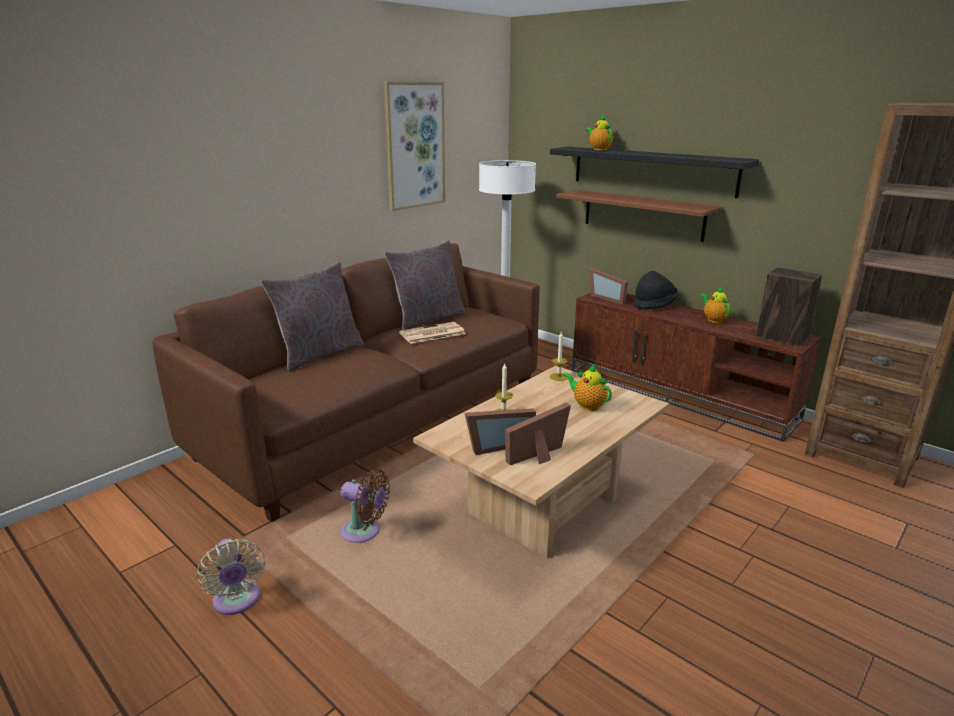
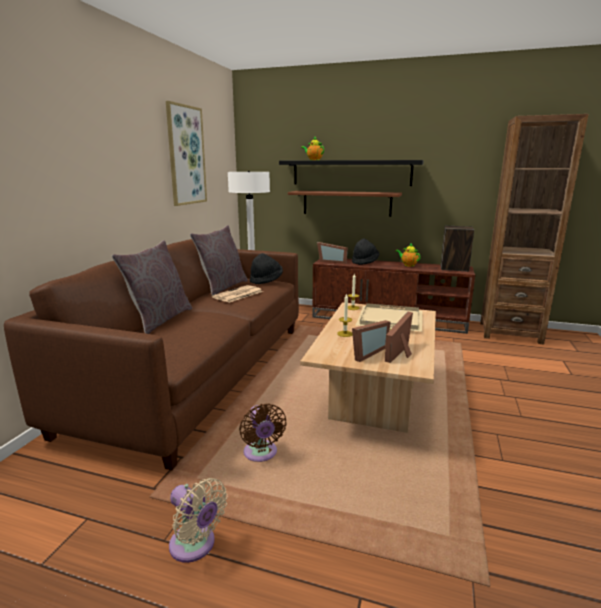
camera: 25 degrees left, 5 degrees down
(364, 532) = (261, 454): brown fan -> brown fan turned 75 degrees clockwise
(487, 317) = (266, 280): none -> black hat
(587, 405) = (391, 320): teapot -> beige tray

